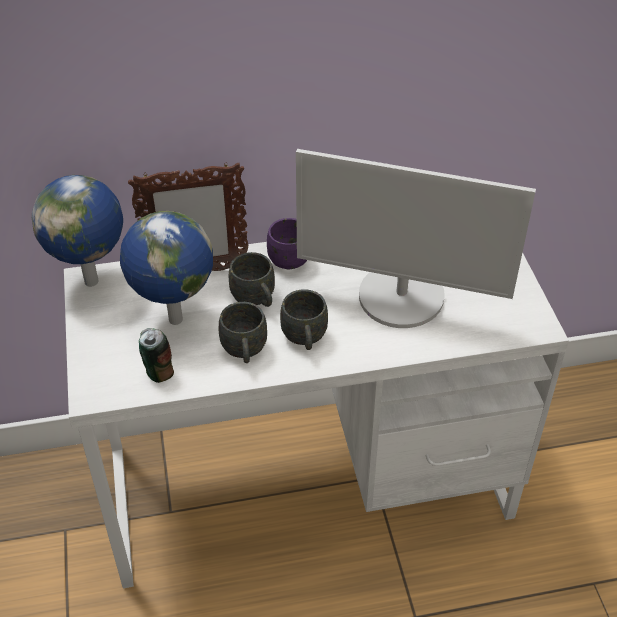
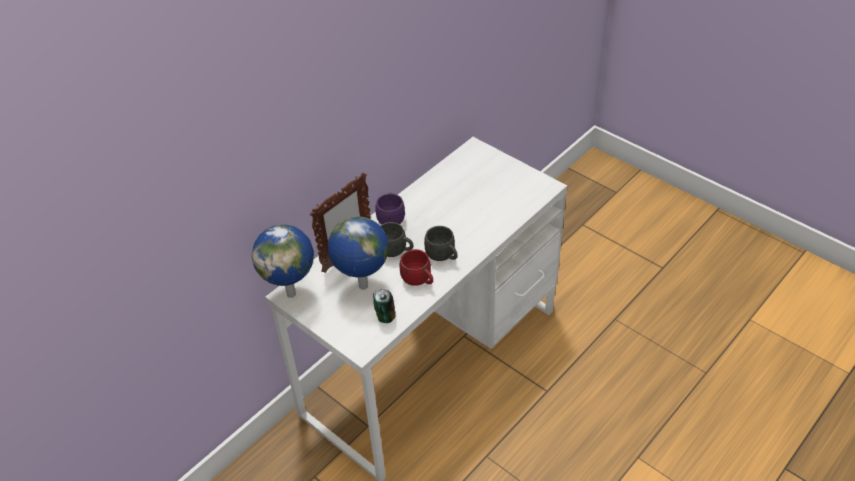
camera: 35 degrees left, 0 degrees up
(244, 352) = (419, 280): grey mug -> red mug
(401, 297) = (469, 208): monitor -> none

